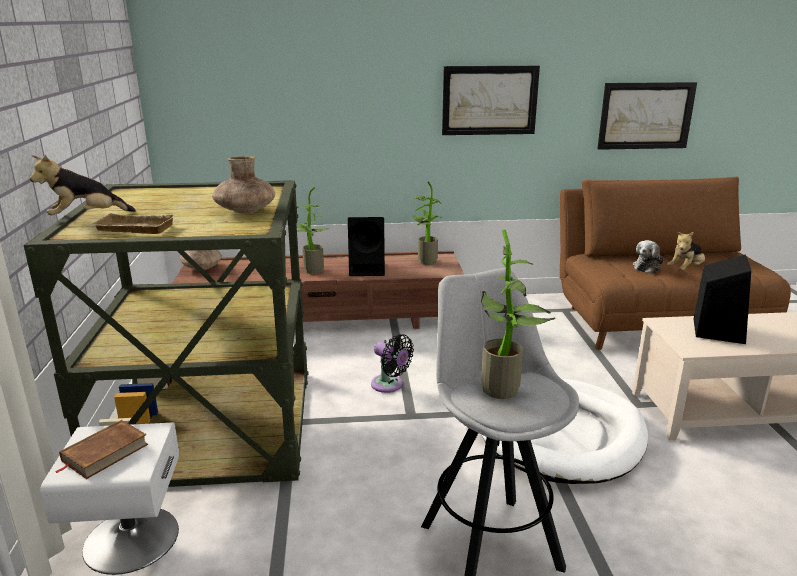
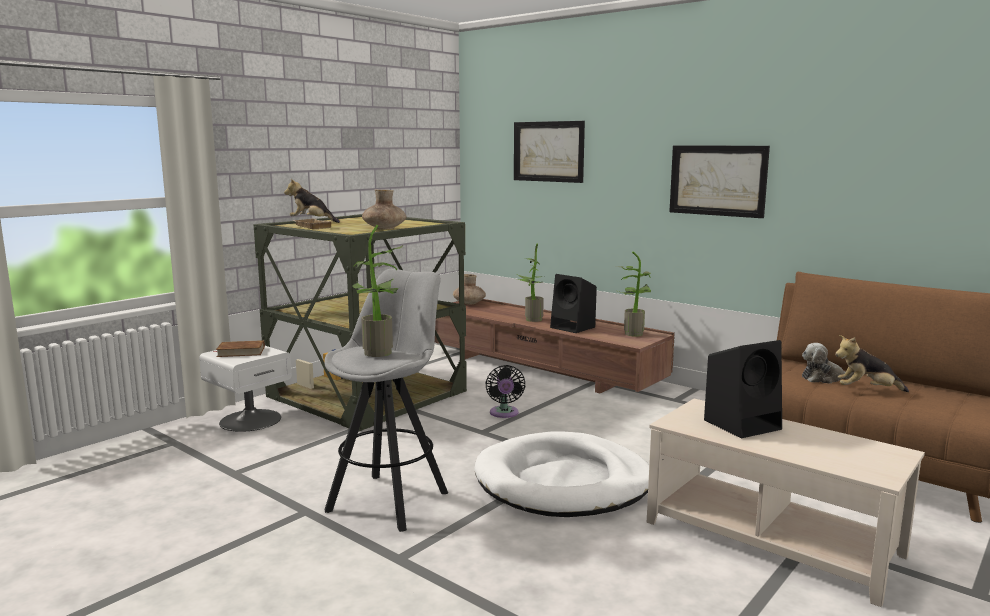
camera: 45 degrees right, 10 degrees down
(645, 115) = (906, 207): picture -> picture (548, 151)

